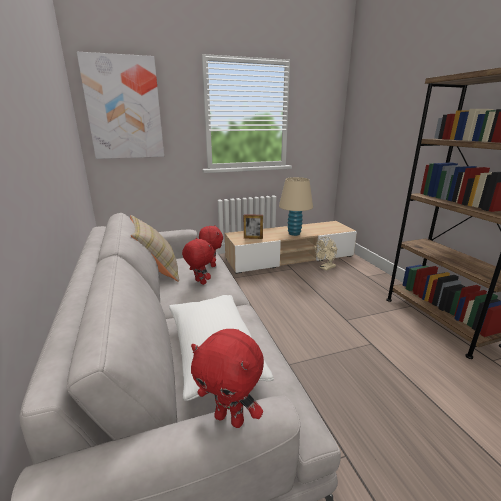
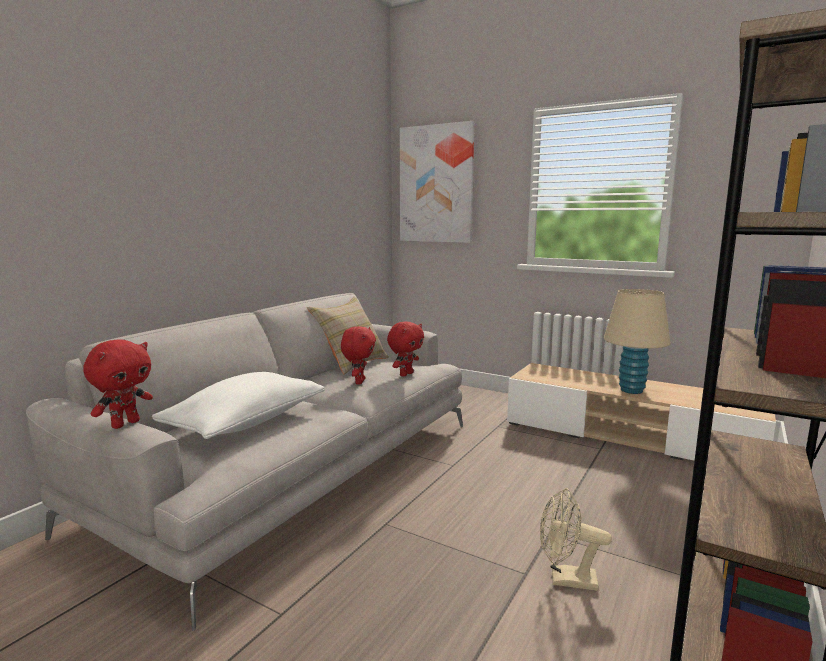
camera: 50 degrees right, 10 degrees down
(230, 418) = (125, 424): red plush toy -> red plush toy turned 135 degrees counterclockwise
(253, 238) = (553, 377): picture frame -> none
(326, 268) = (664, 470): beige fan -> beige fan (565, 580)

